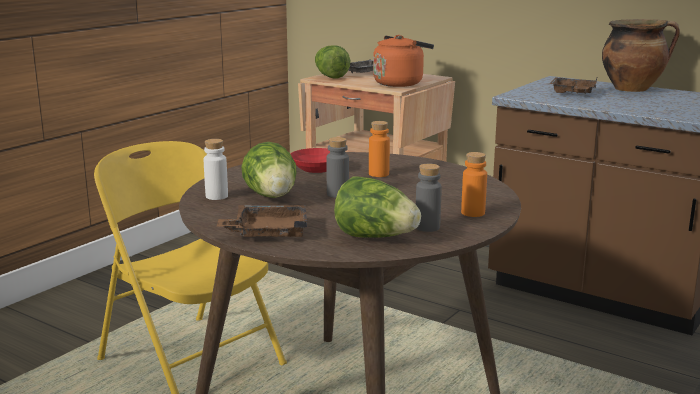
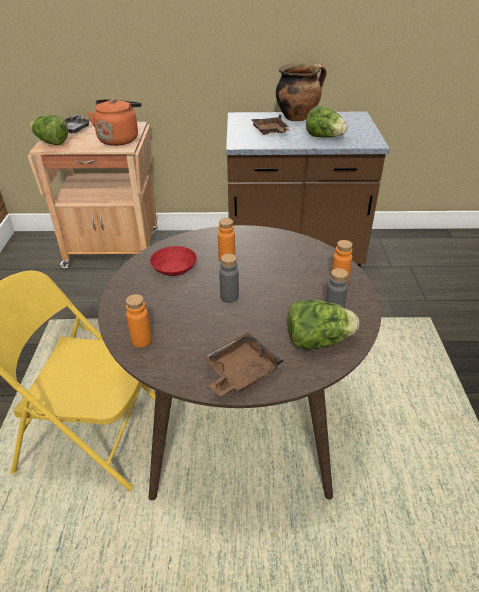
camera: 35 degrees left, 20 degrees up
(216, 196) = (141, 340): white bottle -> orange bottle
(272, 197) = (187, 322): lettuce -> lettuce (324, 137)

